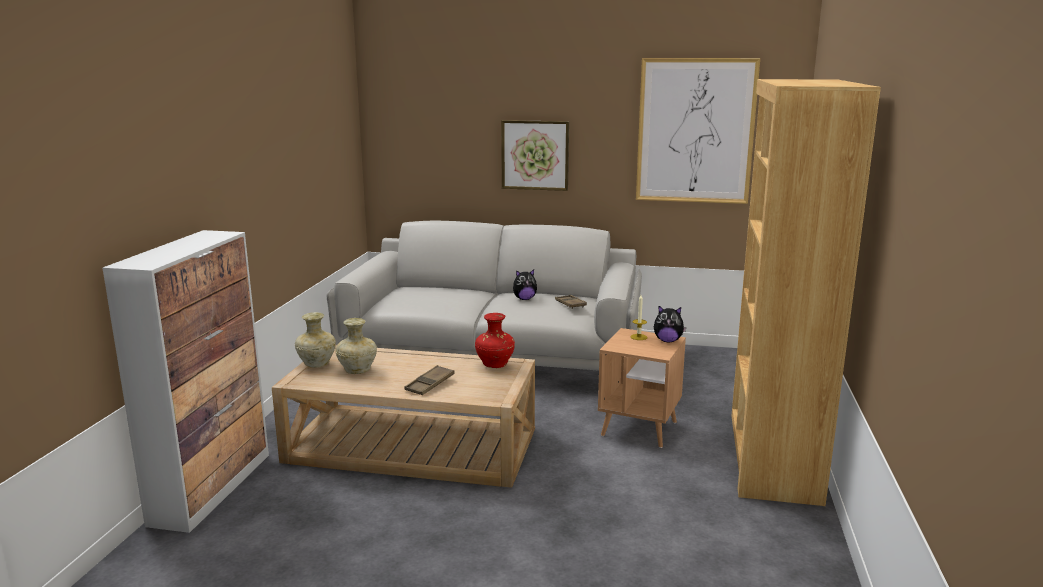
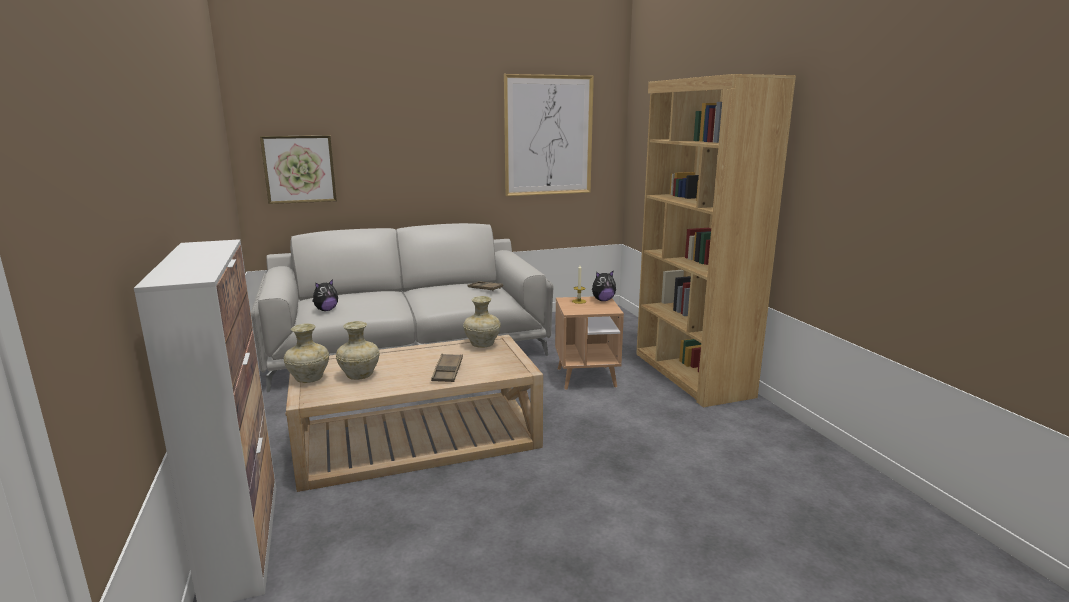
camera: 30 degrees left, 0 degrees up
(495, 365) = (482, 345): red vase -> beige vase
(524, 299) = (441, 290): plush toy -> plush toy (326, 310)
(535, 155) = (416, 162): picture -> picture (299, 169)

